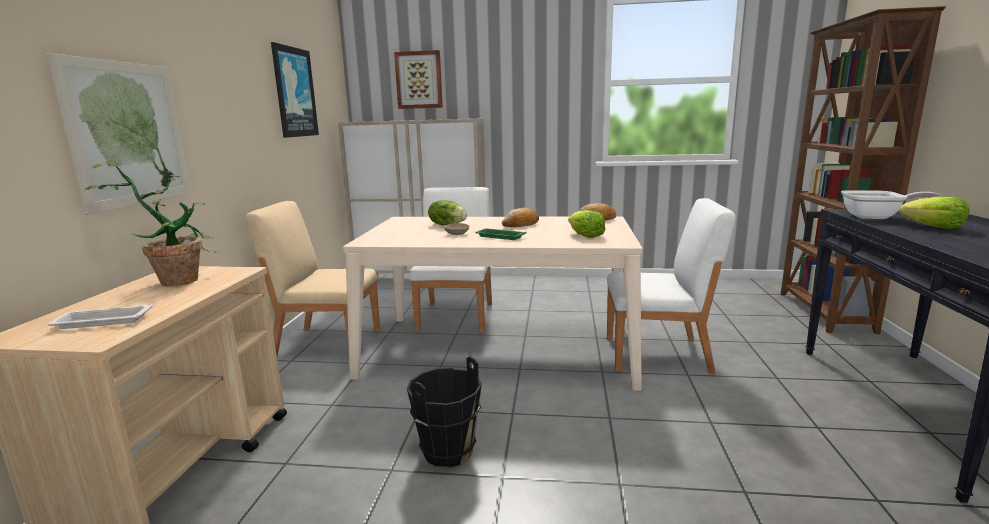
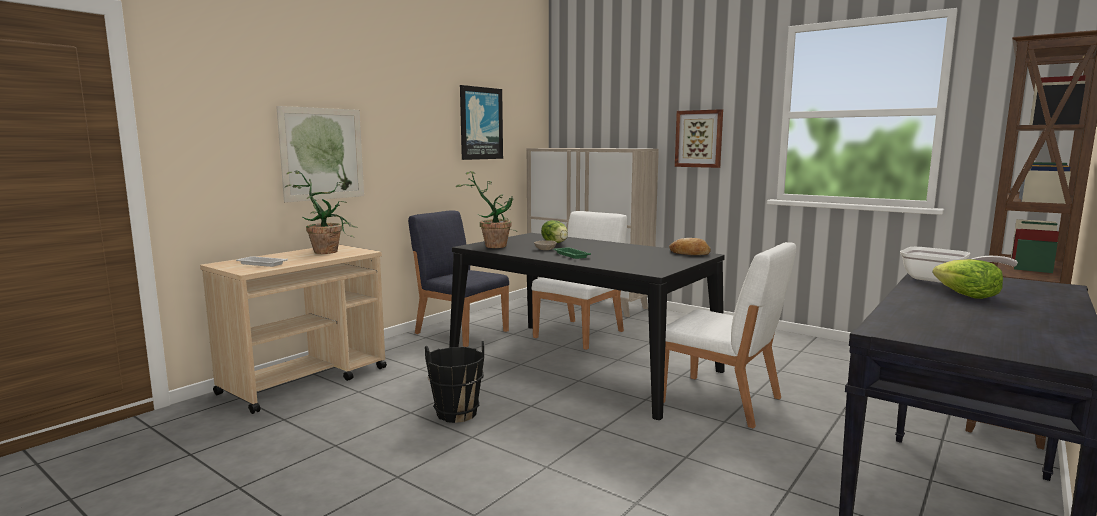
camera: 30 degrees right, 5 degrees down
(327, 343) = (461, 331): beige chair -> blue chair
(388, 237) = (492, 245): none -> potted plant
(419, 80) = (606, 111): picture -> picture (699, 138)
(499, 349) = (582, 363): beige dining table -> black dining table
(521, 224) = (612, 249): bread -> none
(585, 236) = (641, 263): lettuce -> none

